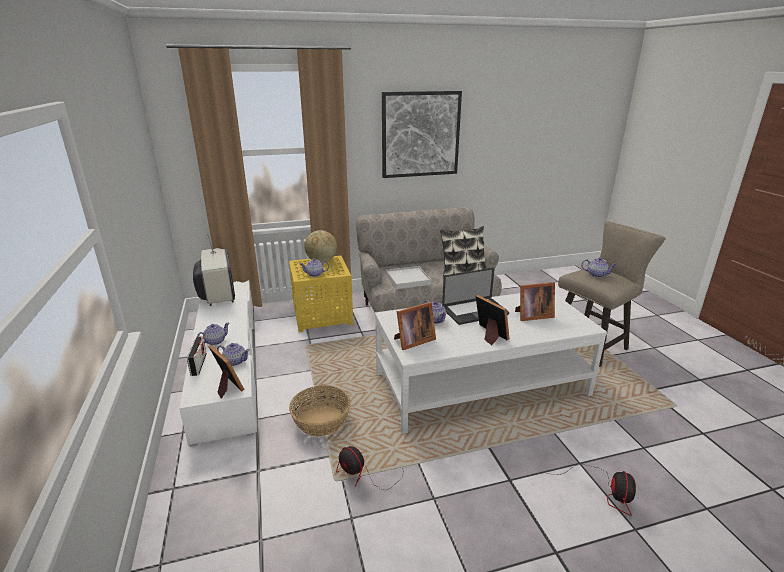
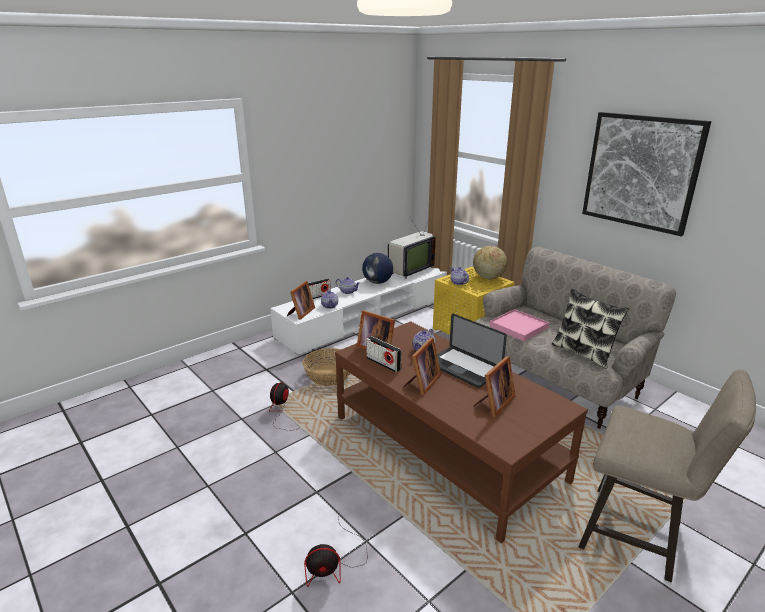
camera: 65 degrees right, 0 degrees up
(219, 318) = (377, 282): none -> globe
(407, 279) = (518, 327): white tray -> pink tray
(445, 344) = (383, 364): none -> radio
(481, 384) = (446, 448): white coffee table -> brown coffee table
(532, 315) = (494, 404): picture frame -> picture frame turned 105 degrees counterclockwise
(596, 274) = (645, 427): teapot -> none

